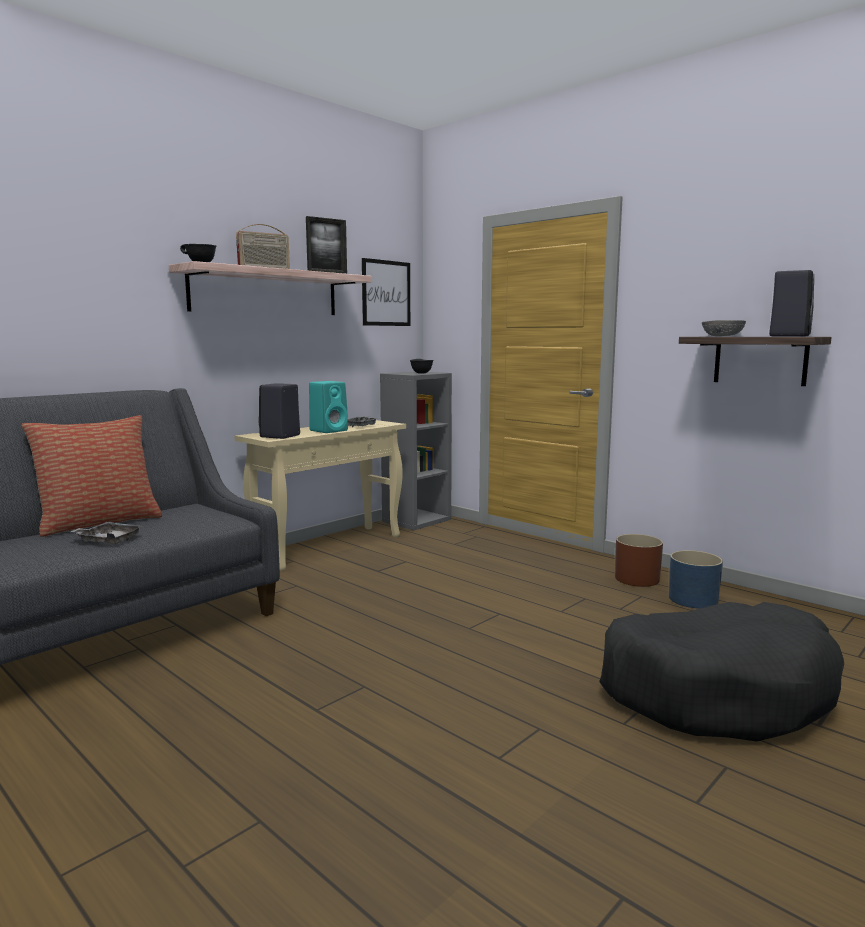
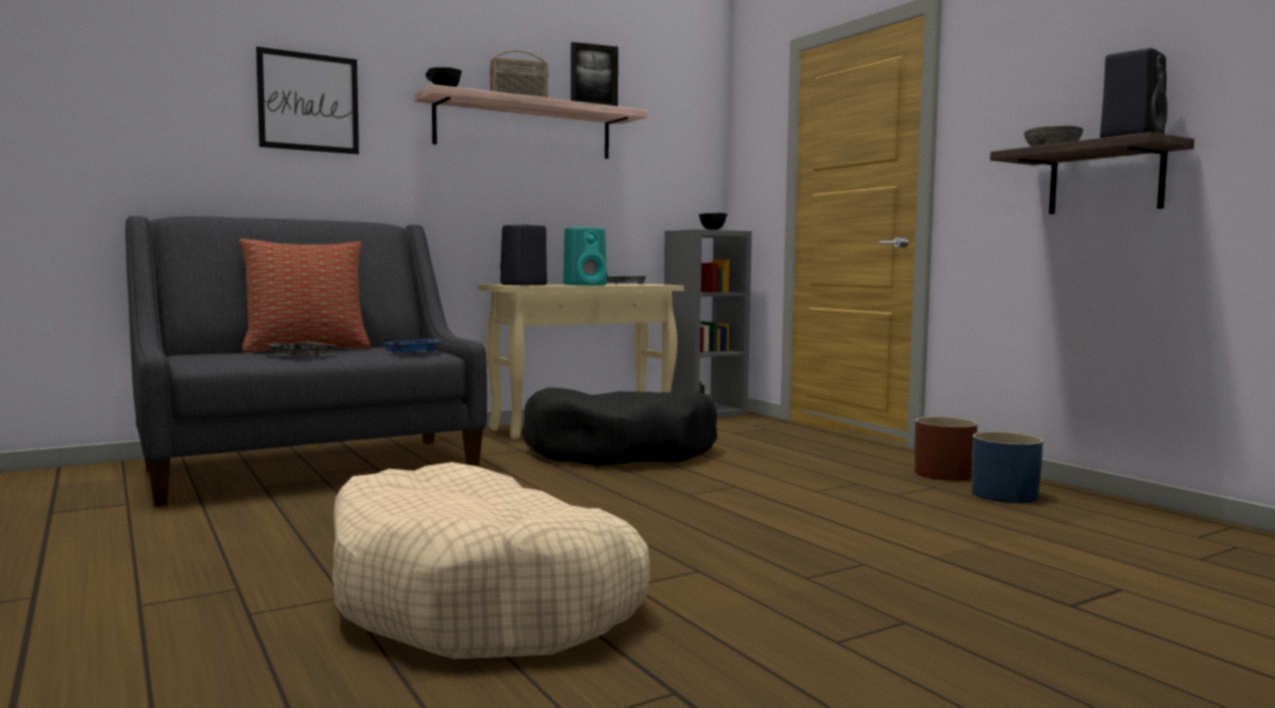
camera: 15 degrees right, 5 degrees down
(211, 522) = (414, 353): none -> blue tray
(386, 293) = (676, 137): picture -> picture (308, 102)
(389, 802) = (483, 600): none -> beige dog bed
(716, 691) = (955, 566): black dog bed -> black dog bed (620, 452)

